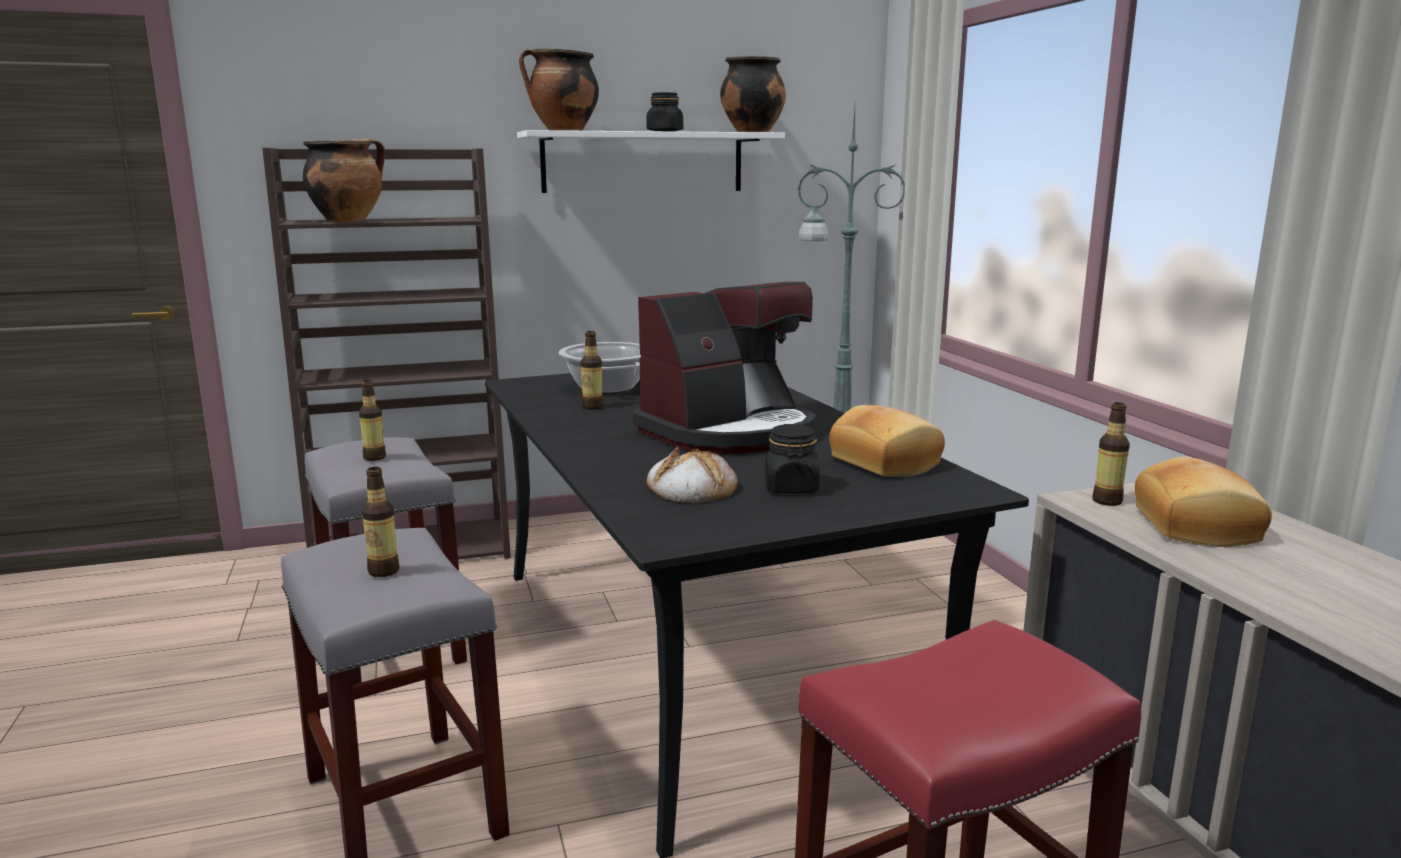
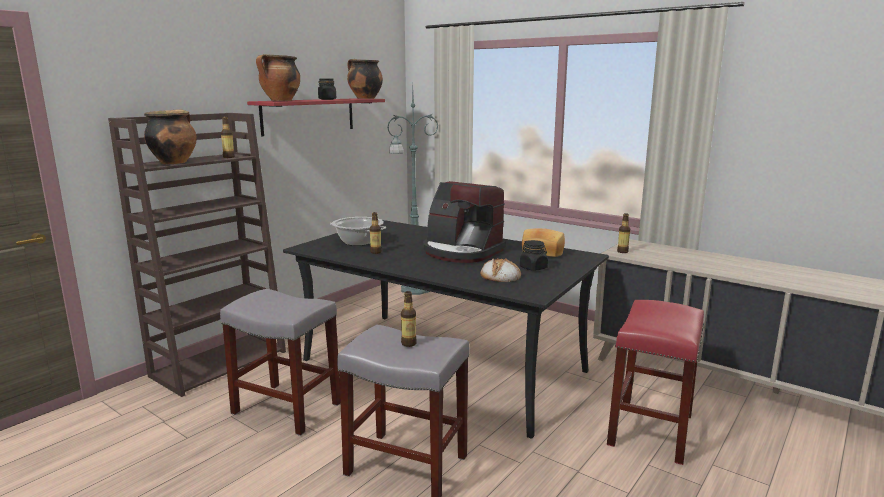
camera: 35 degrees left, 0 degrees up
(374, 457) = (276, 301): bottle -> bottle (229, 157)
(643, 162) = (309, 116): white shelf -> red shelf
(729, 432) = (461, 252): coffee machine -> coffee machine turned 105 degrees clockwise
(1199, 527) = (659, 254): bread -> none

